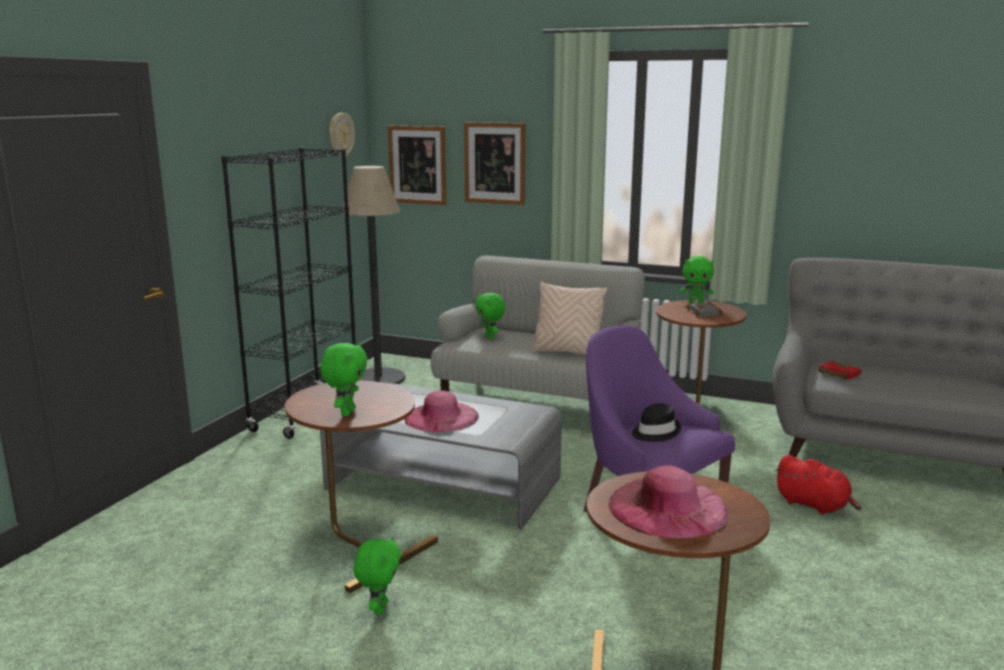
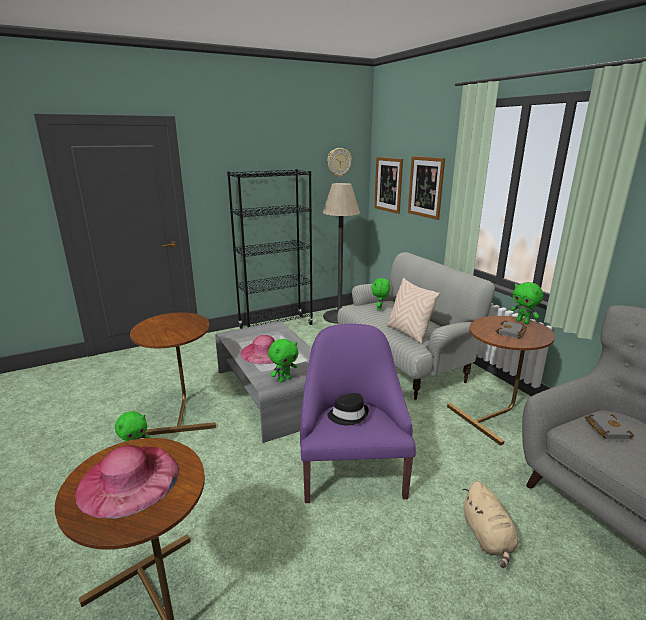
camera: 40 degrees right, 5 degrees up
(346, 412) = (155, 333): green plush toy -> green plush toy (284, 379)
(814, 505) = (488, 537): red plush toy -> beige plush toy
(837, 373) = (605, 428): red book -> grey book

